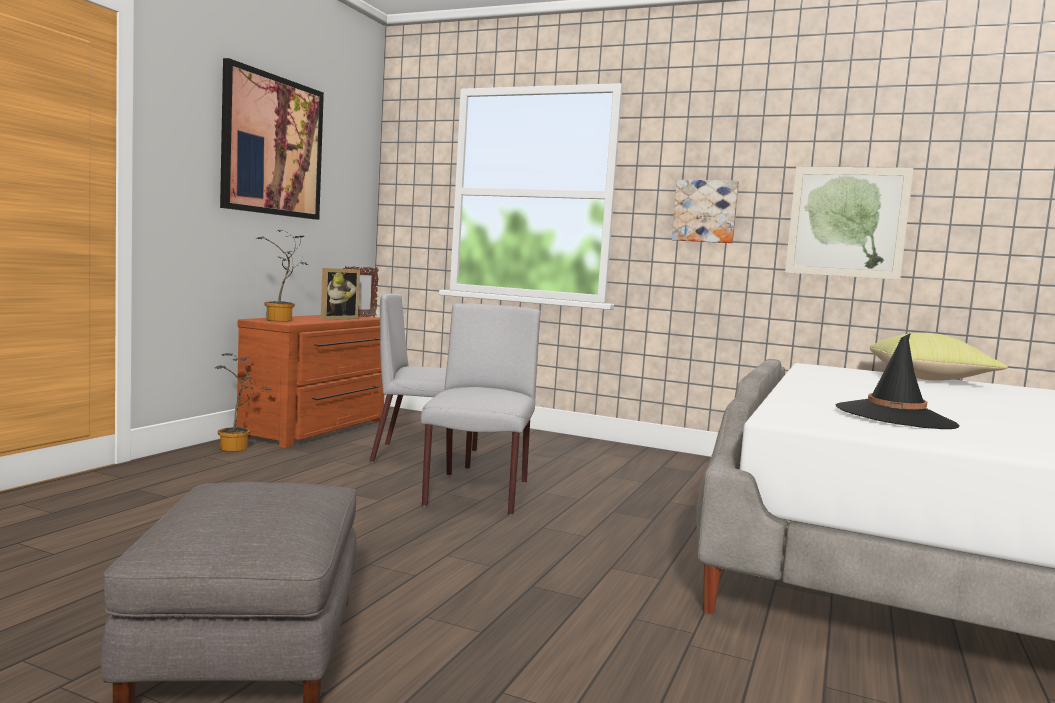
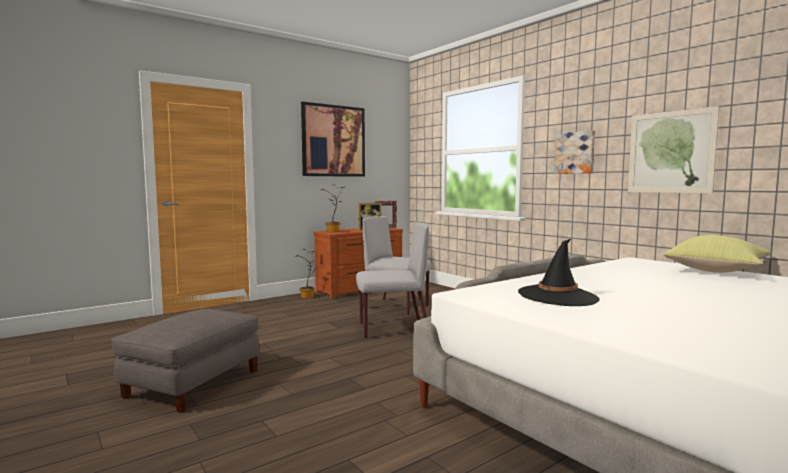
camera: 30 degrees right, 0 degrees up
(477, 494) = (392, 329): grey chair -> grey chair turned 45 degrees clockwise

